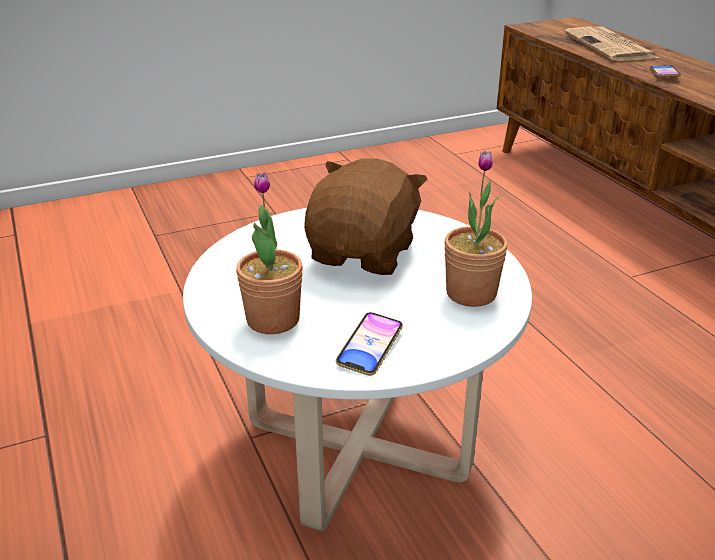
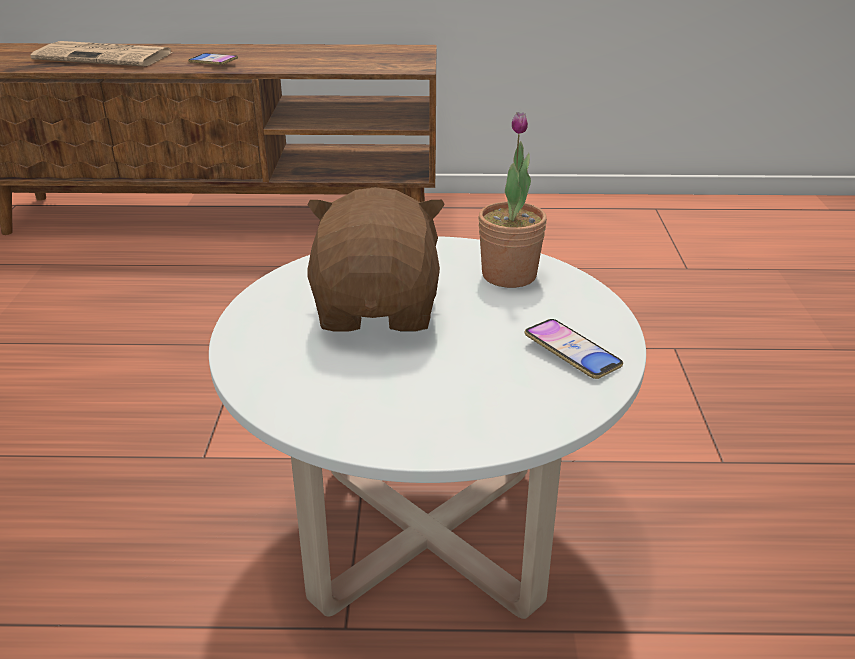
camera: 65 degrees left, 0 degrees up
(273, 320) = (475, 402): potted plant -> none
(364, 254) = (378, 310): brown plush toy -> brown plush toy turned 45 degrees clockwise

